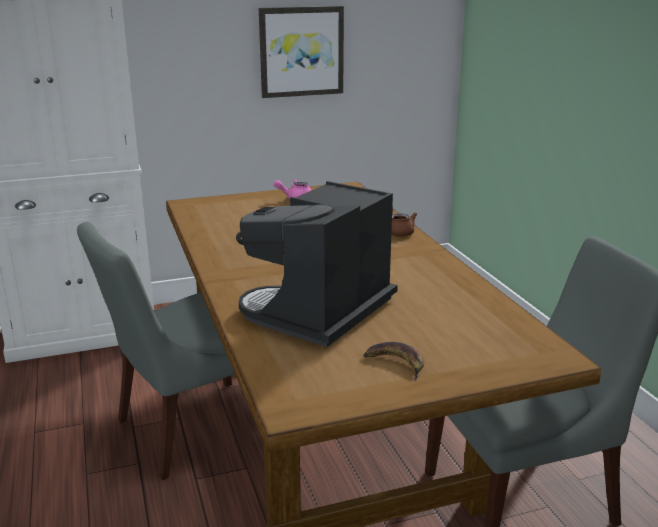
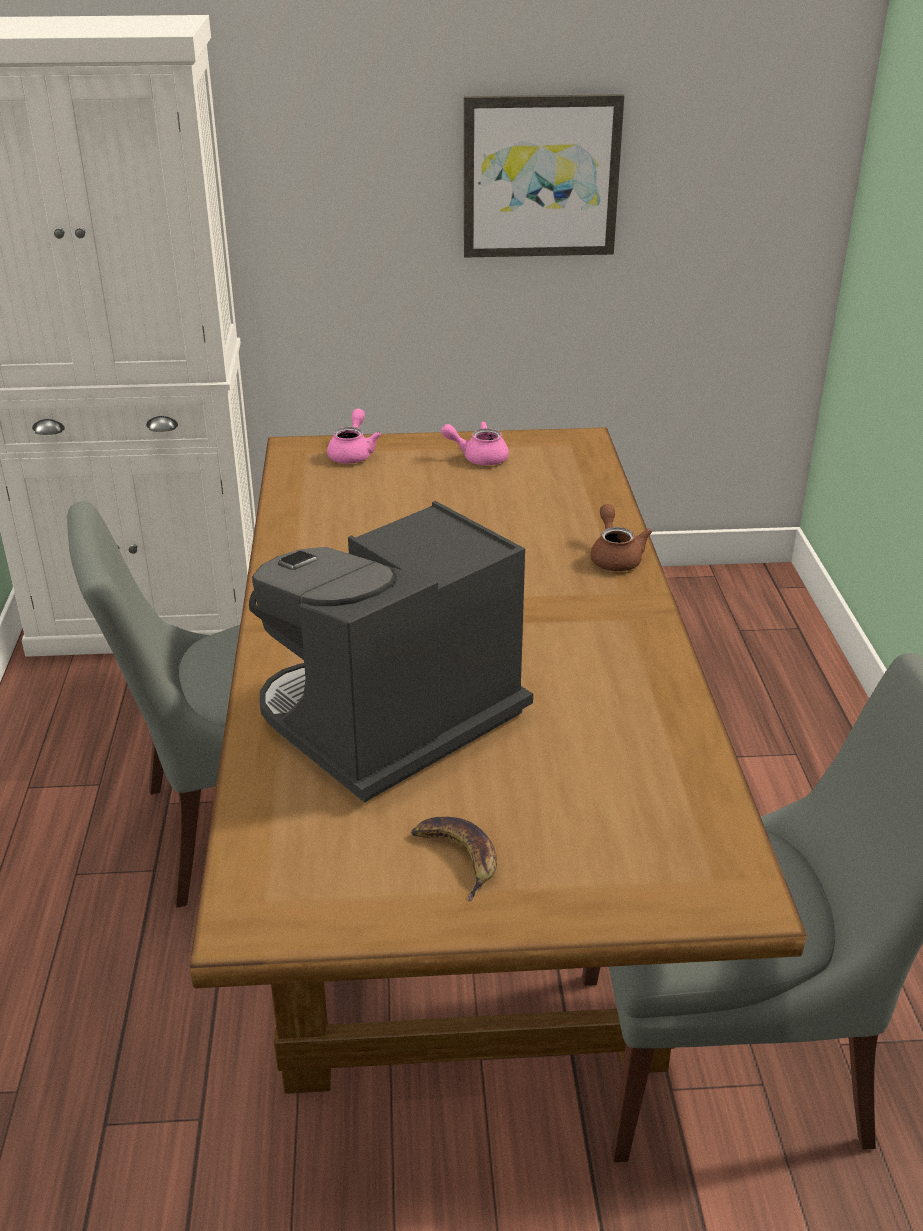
camera: 15 degrees right, 10 degrees up
(222, 203) = (353, 454): none -> pink teapot

